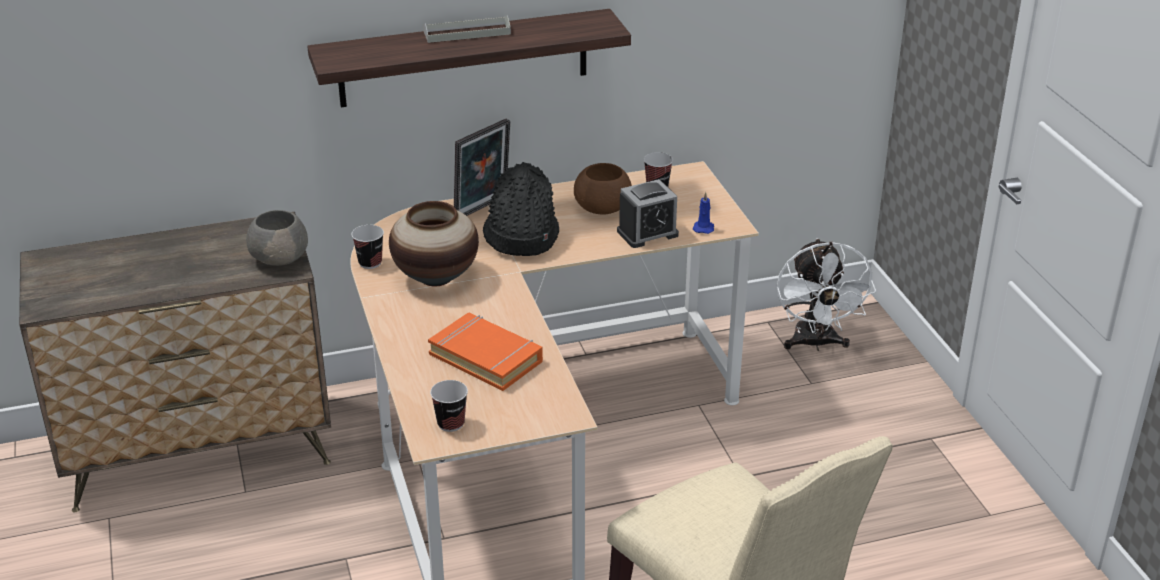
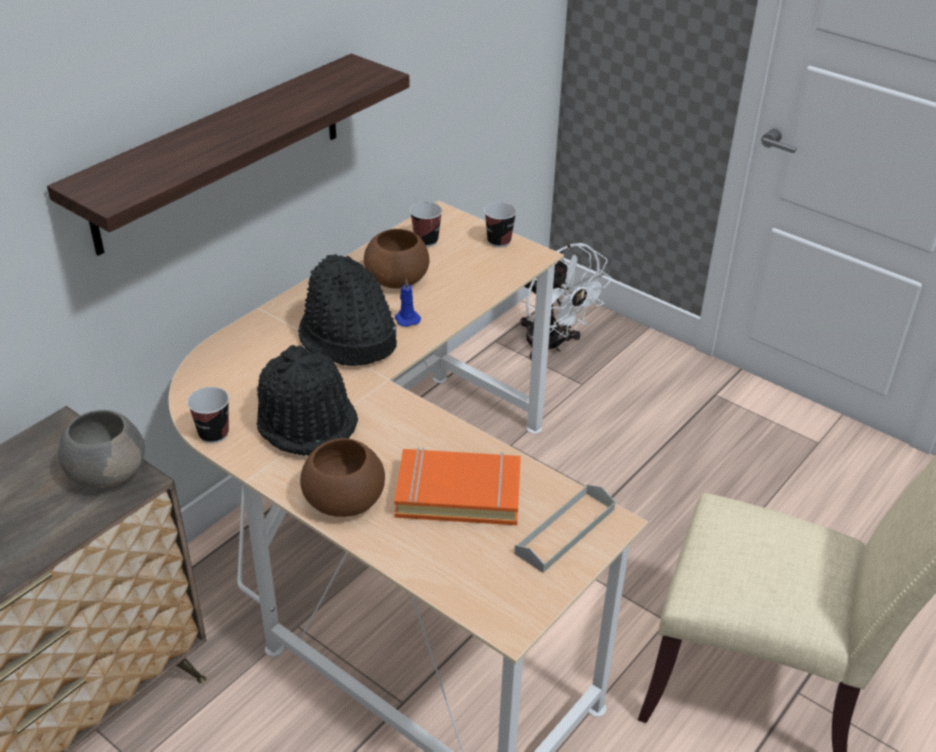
camera: 35 degrees left, 5 degrees up
(407, 332) = (342, 501): none -> brown bowl
(436, 277) = (307, 421): vase -> black hat
(451, 423) = (505, 591): cup -> cup (499, 241)
(467, 33) = (231, 118): grey tray -> grey tray (565, 531)
(483, 209) = (276, 323): picture frame -> none
(647, 233) = (467, 291): alarm clock -> none
(703, 228) = (512, 267): blue candle -> blue candle (406, 319)

